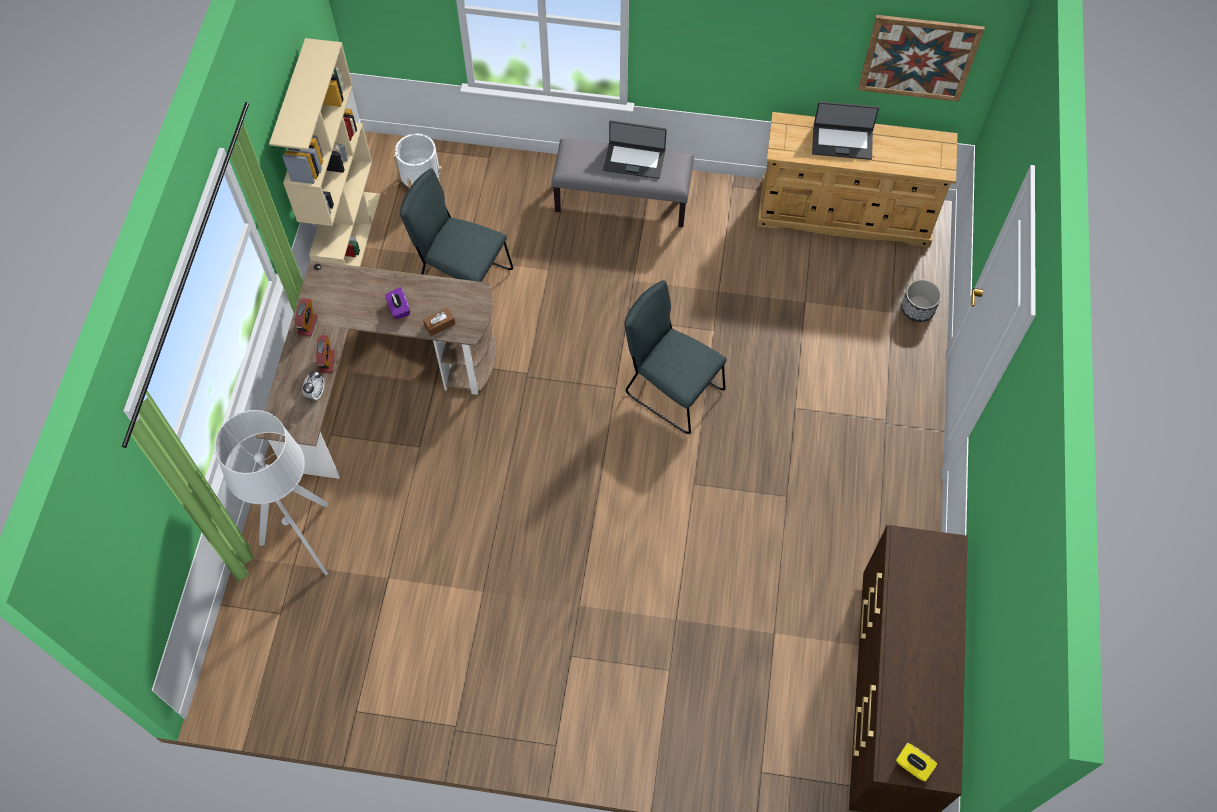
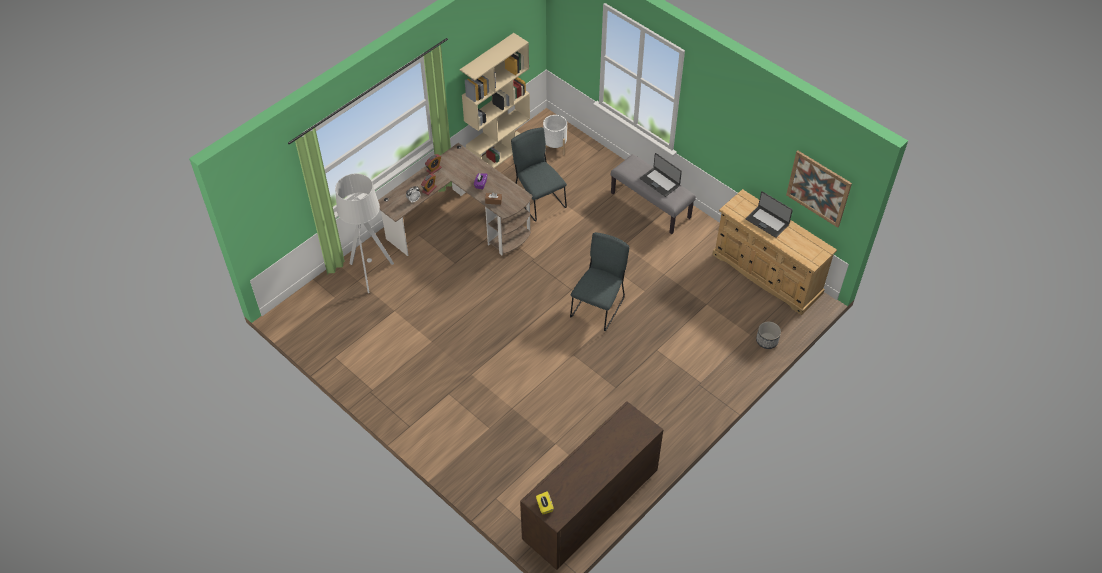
camera: 35 degrees right, 10 degrees down
(670, 390) = (599, 306): grey chair -> grey chair turned 45 degrees clockwise

